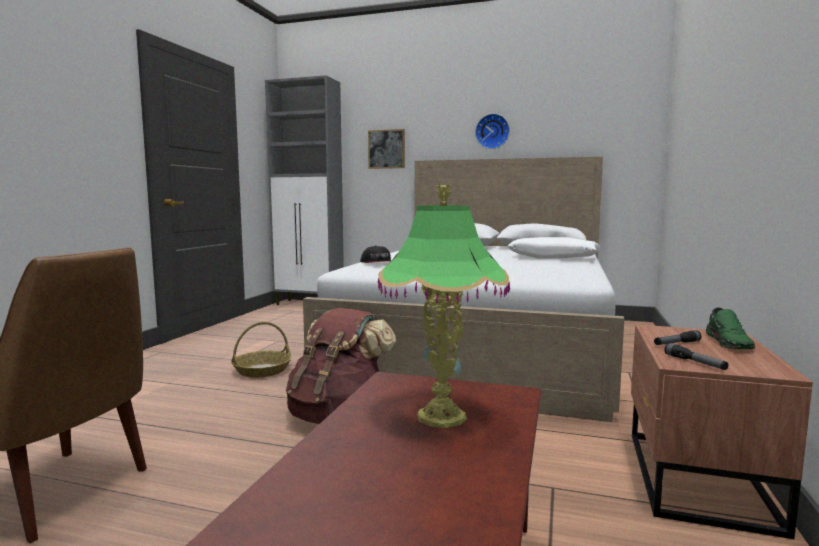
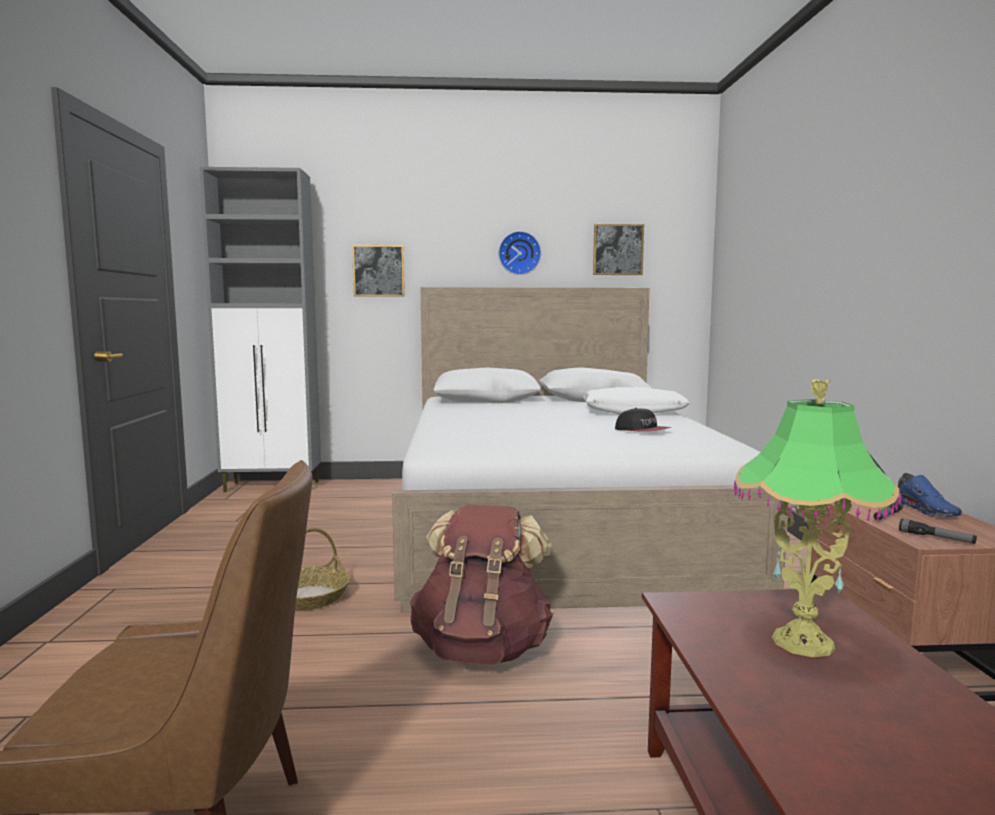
camera: 20 degrees left, 0 degrees up
(378, 263) = (452, 435): cap -> cap (642, 431)
(576, 125) = (618, 249): none -> picture
(730, 343) = (926, 510): green shoe -> blue shoe

